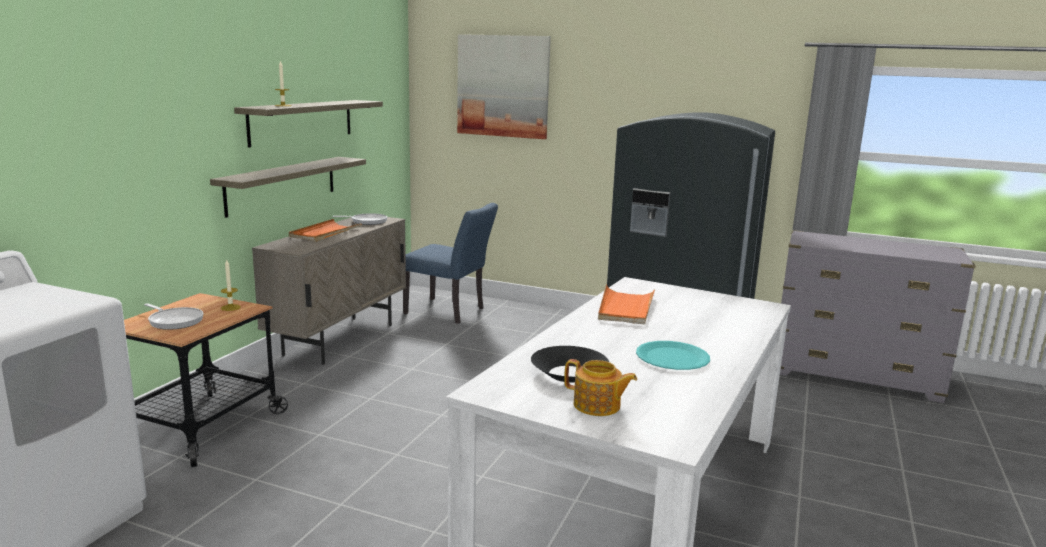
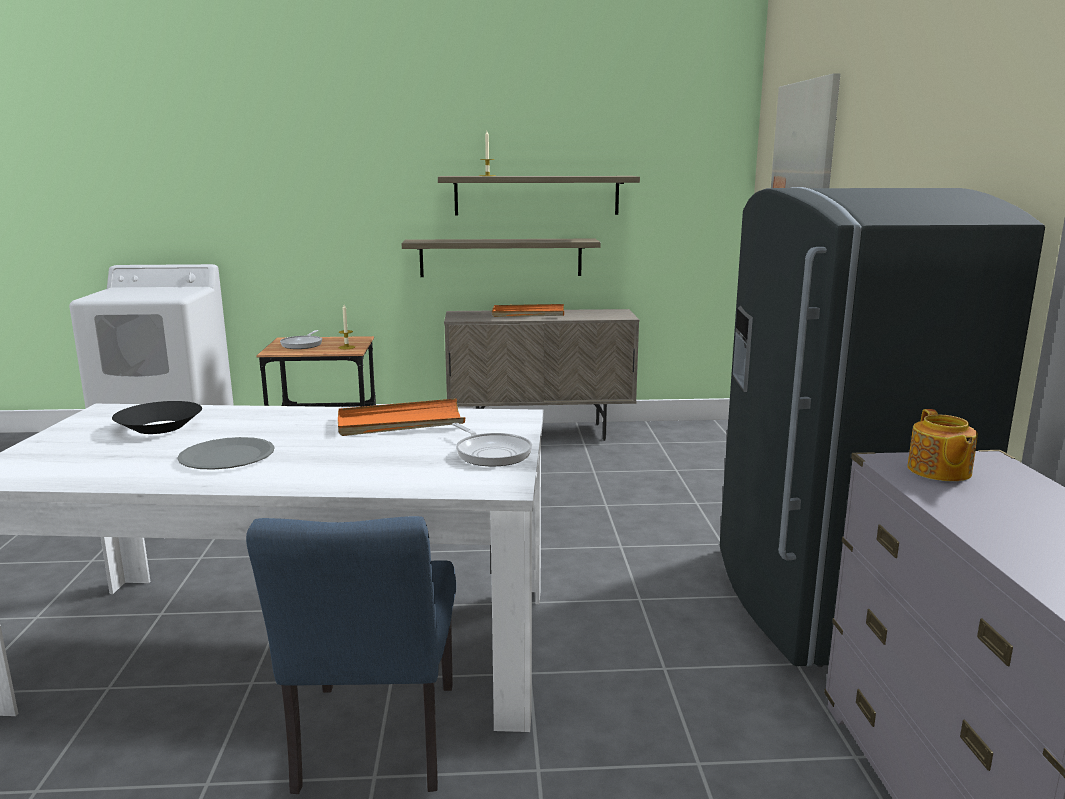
camera: 65 degrees right, 0 degrees up
(367, 221) = (598, 314): frying pan -> frying pan (491, 453)
(449, 312) = (687, 452): blue chair -> blue chair (373, 747)
(597, 406) = (75, 444): teapot -> teapot (938, 471)
(672, 358) = (227, 456): turquoise plate -> grey plate

